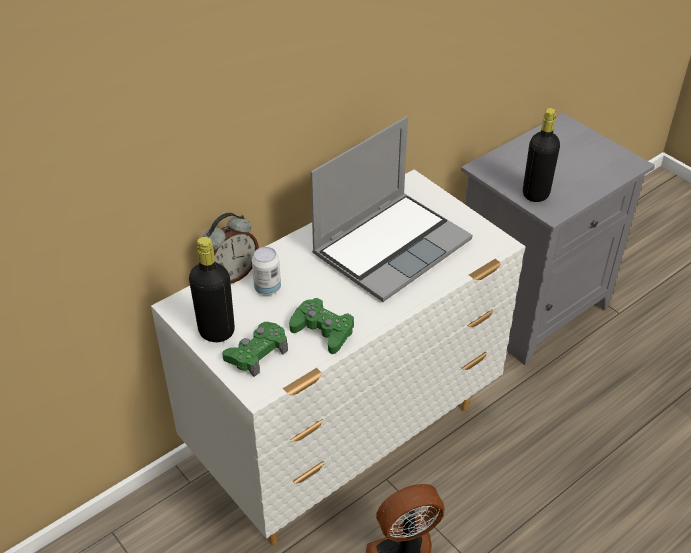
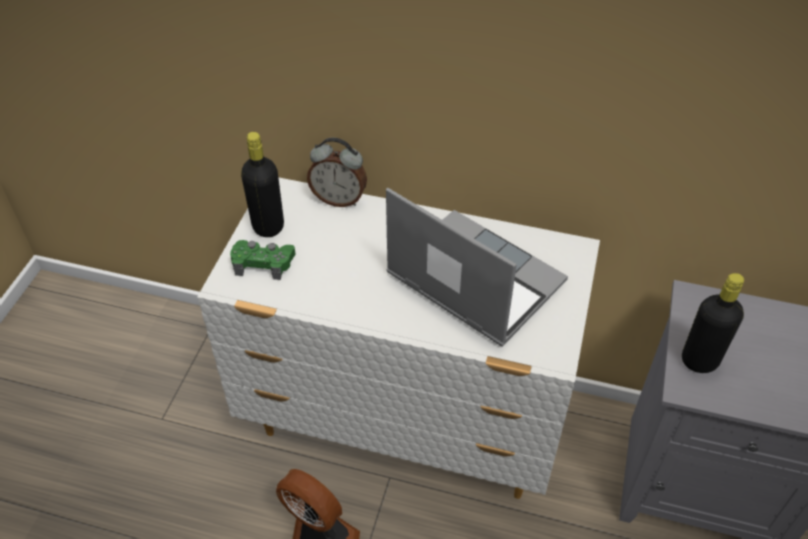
camera: 55 degrees right, 5 degrees up
(267, 288) = (343, 228): can -> none
(323, 330) = (322, 290): green game controller -> none
(391, 246) = (472, 279): laptop -> laptop turned 150 degrees counterclockwise

